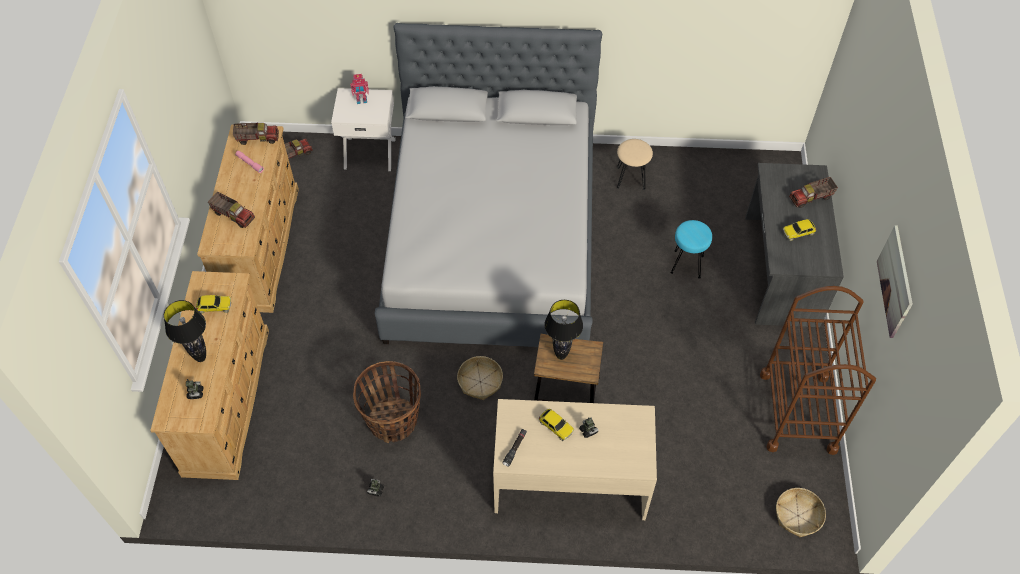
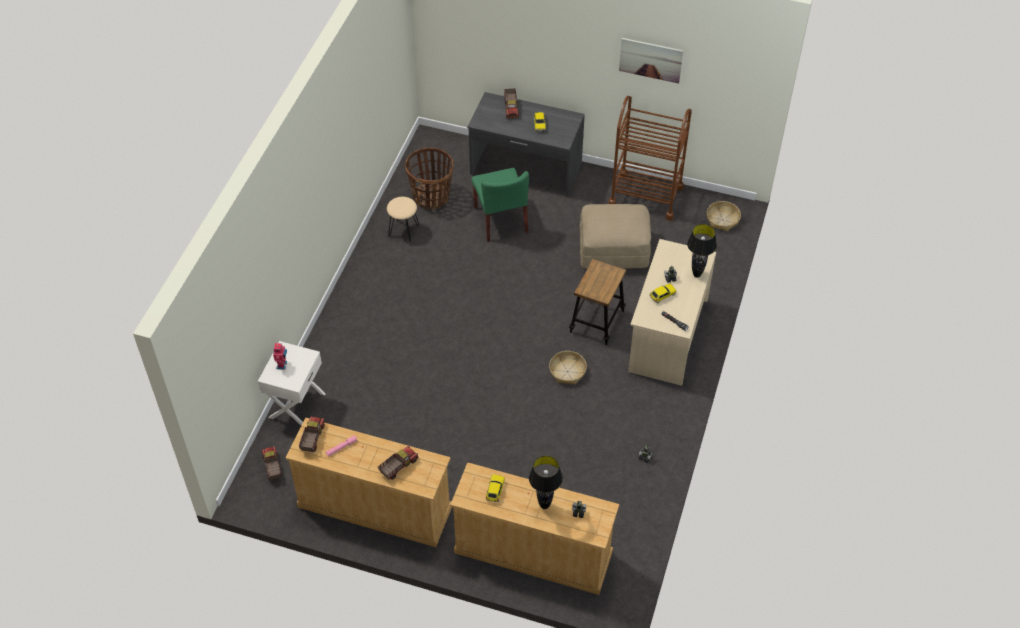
camera: 75 degrees left, 5 degrees down
(393, 421) = (586, 435): basket -> basket (431, 197)
(492, 239) = (430, 335): grey bed -> none
(561, 355) = (596, 285): black table lamp -> black table lamp (696, 274)
(686, 264) = (501, 220): turquoise stool -> green chair
(688, 393) = (614, 249): none -> beige ottoman

